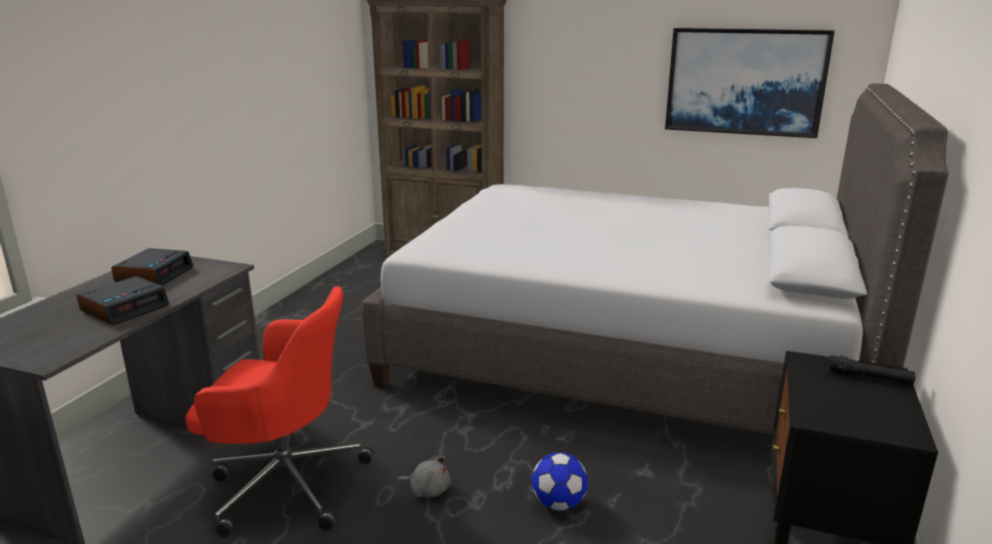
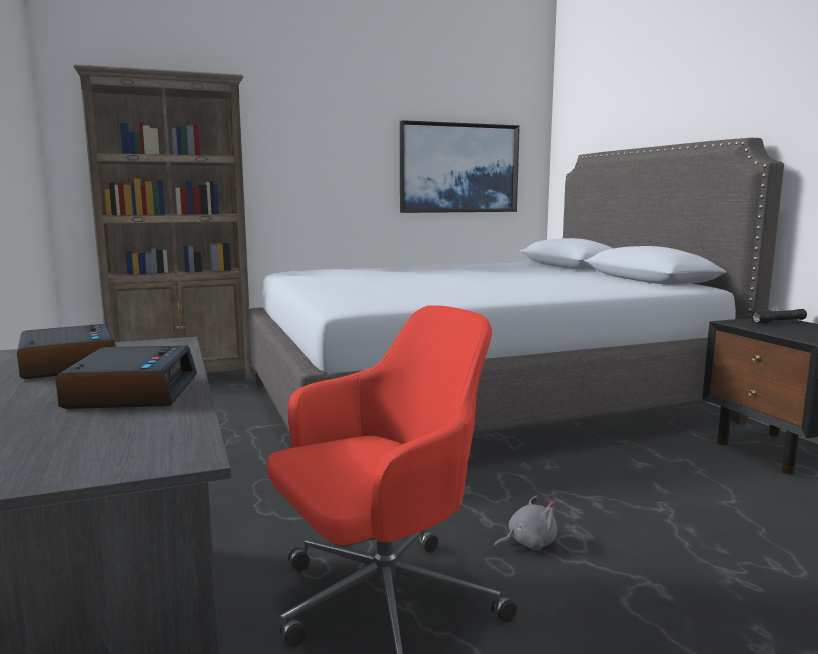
camera: 40 degrees left, 10 degrees down
(558, 503) = (635, 506): football -> none

